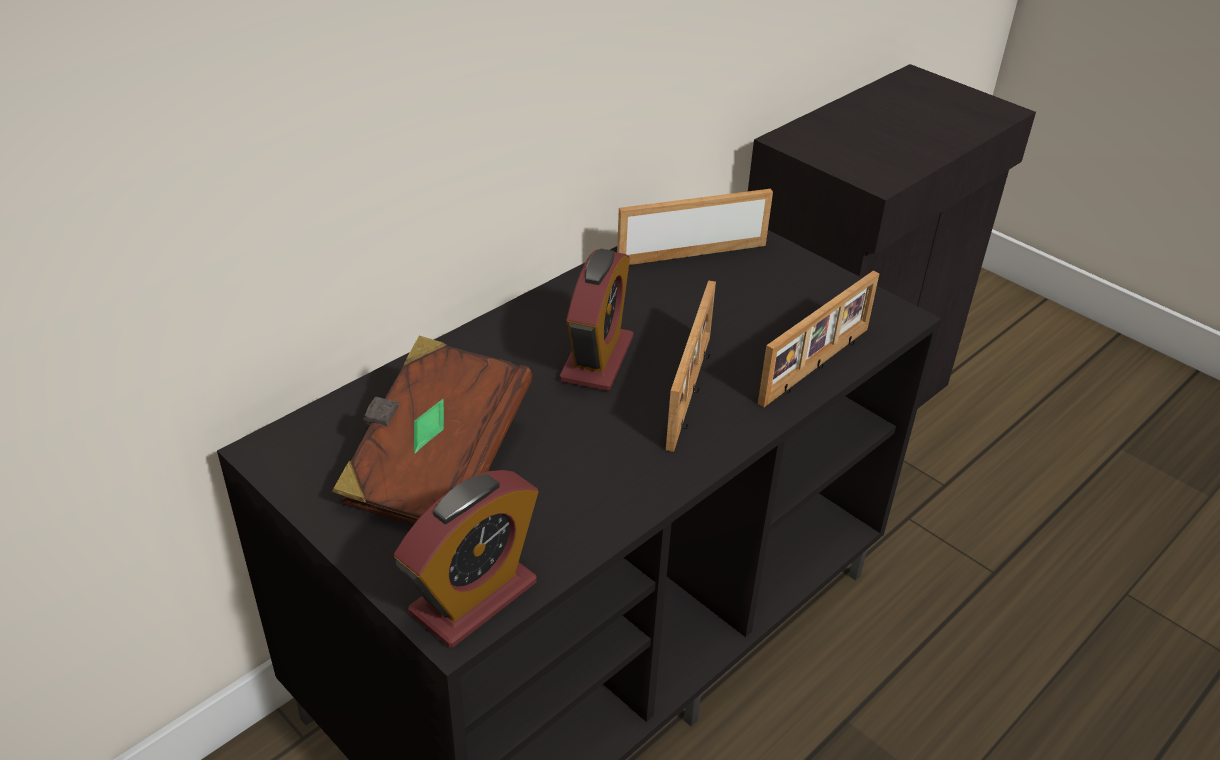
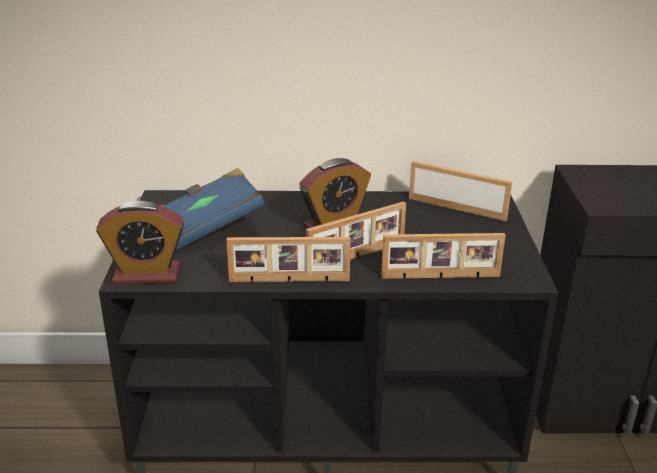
camera: 45 degrees right, 10 degrees down
(435, 464) = (207, 229): brown book -> blue book
(672, 480) = (289, 281): none -> picture frame

